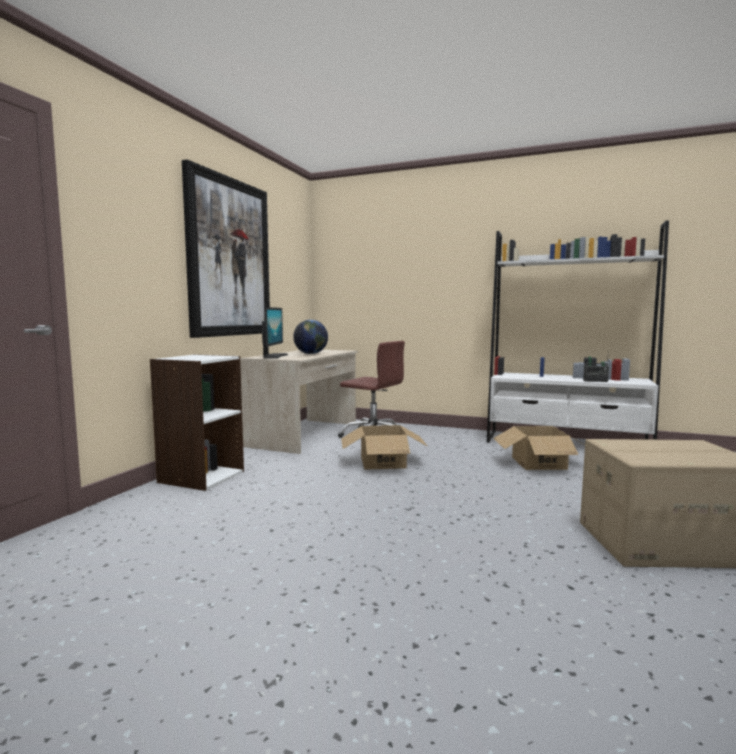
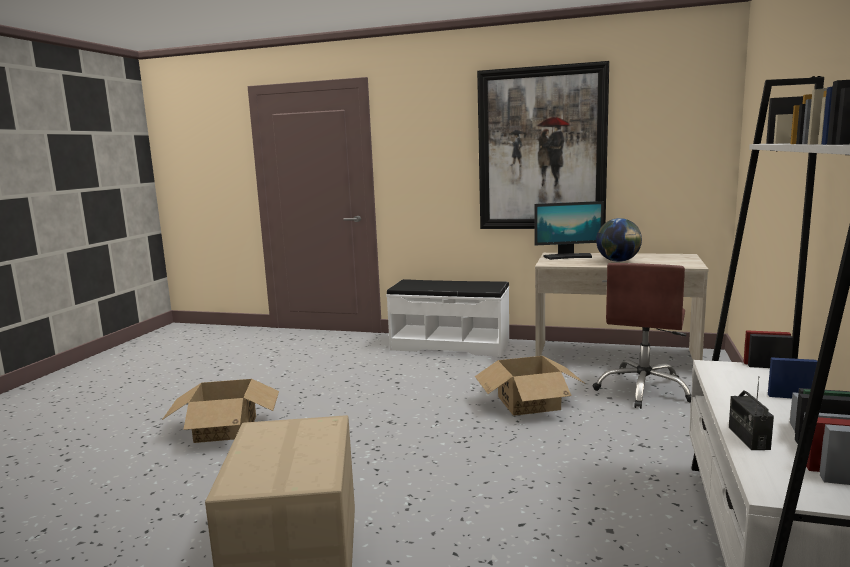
camera: 85 degrees right, 5 degrees up
(201, 476) = (450, 345): white bookcase -> white bench
(539, 463) = (592, 507): cardboard box -> cardboard box (226, 429)

